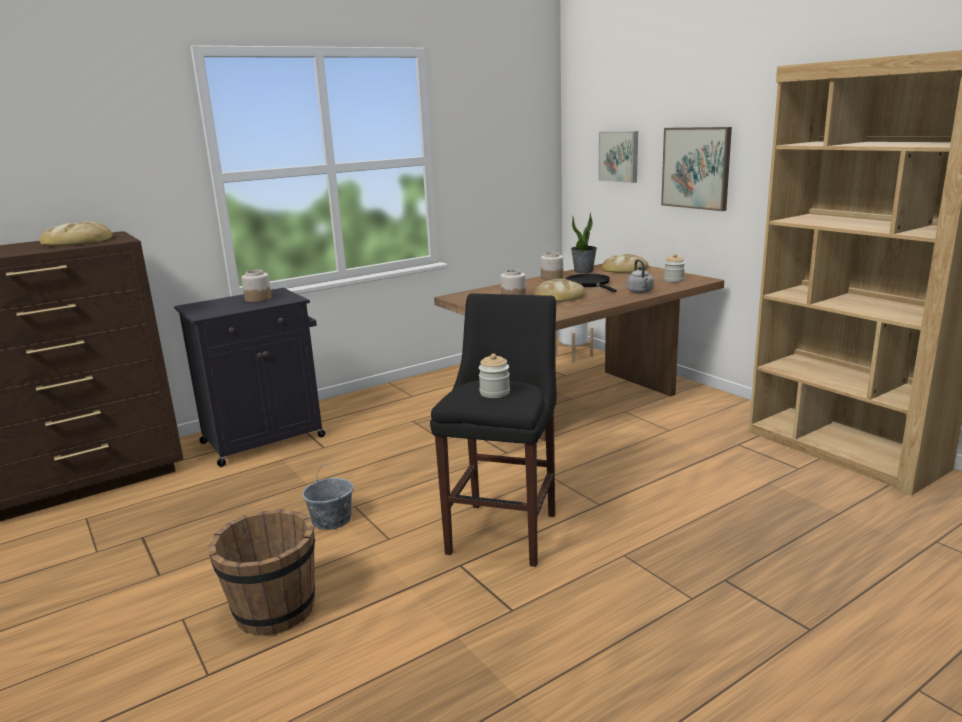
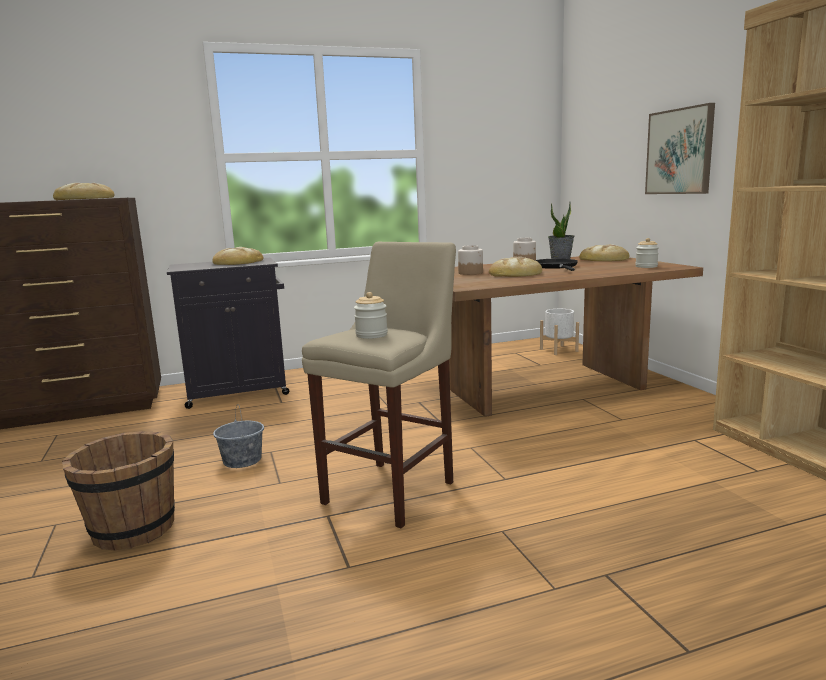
camera: 15 degrees right, 5 degrees down
(258, 299) = (238, 262): jar -> bread
(505, 530) = (393, 490): black stool -> beige stool
(619, 156) = (610, 150): picture -> none
(640, 292) = (601, 272): grey kettle -> none

